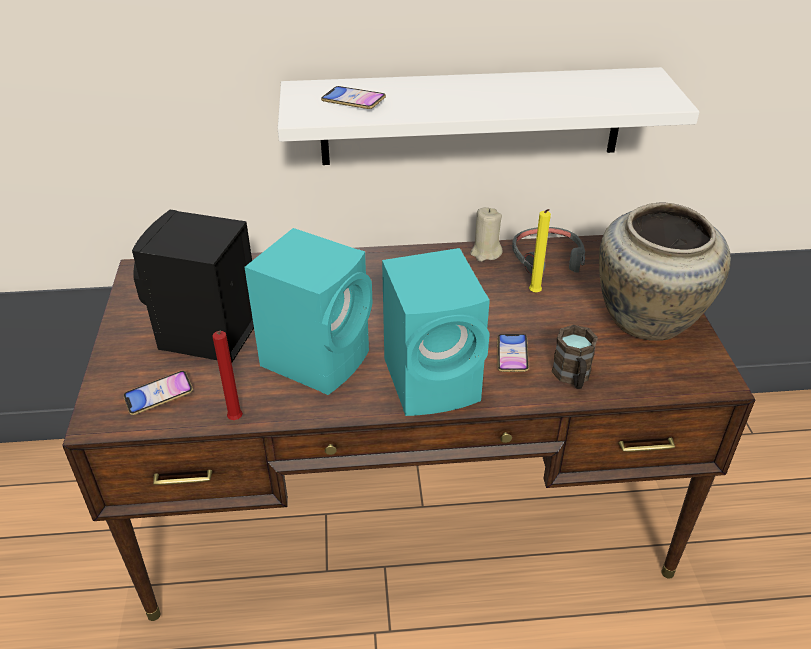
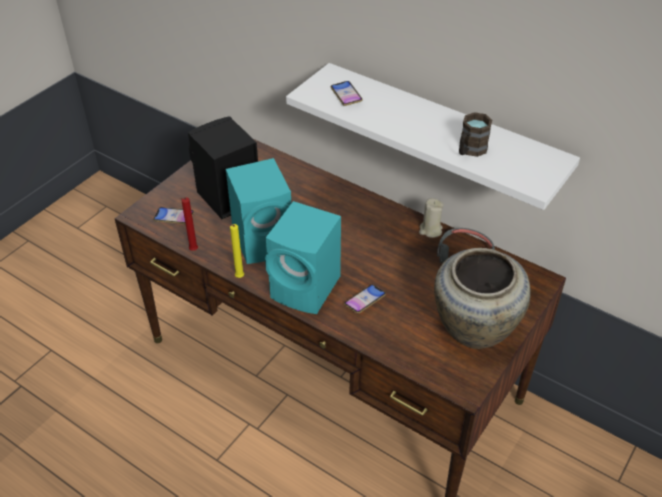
camera: 40 degrees right, 5 degrees up
(535, 294) = (426, 273): yellow candle -> yellow candle (238, 278)
(572, 377) = (383, 333): brown mug -> brown mug (470, 150)

